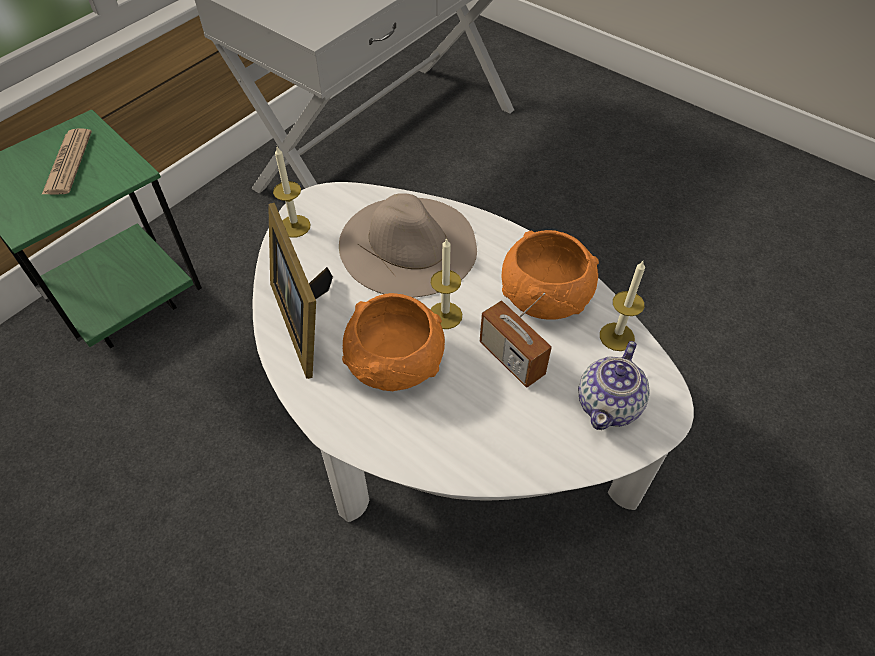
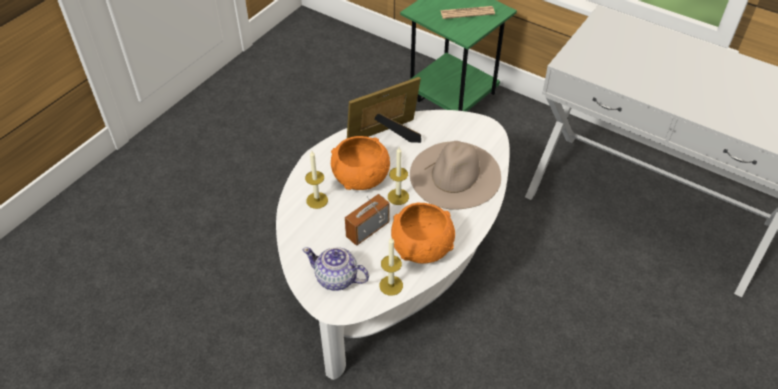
camera: 85 degrees right, 5 degrees down
(295, 226) = (460, 121): candle -> candle (317, 200)

